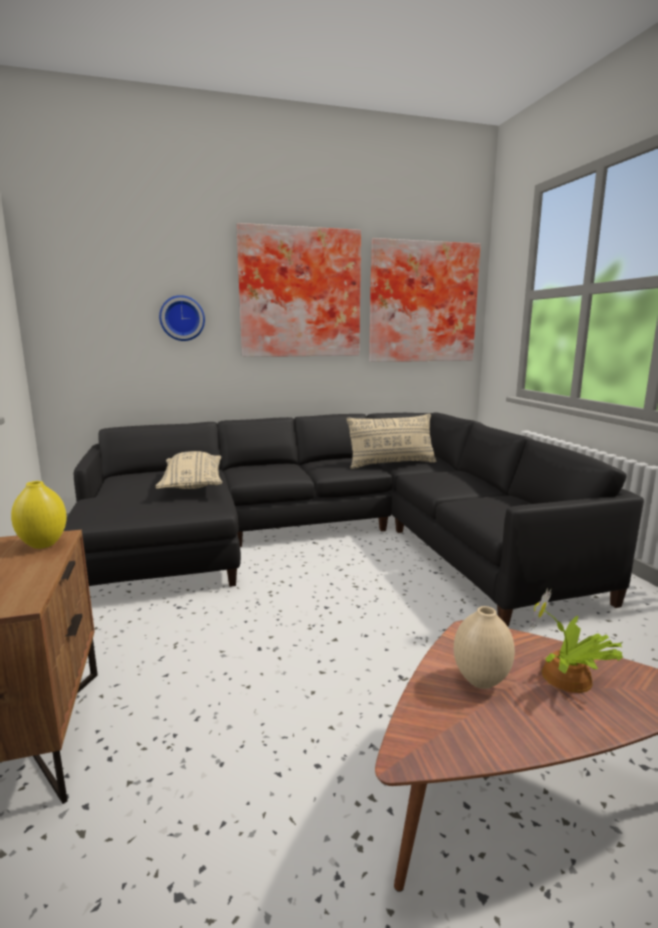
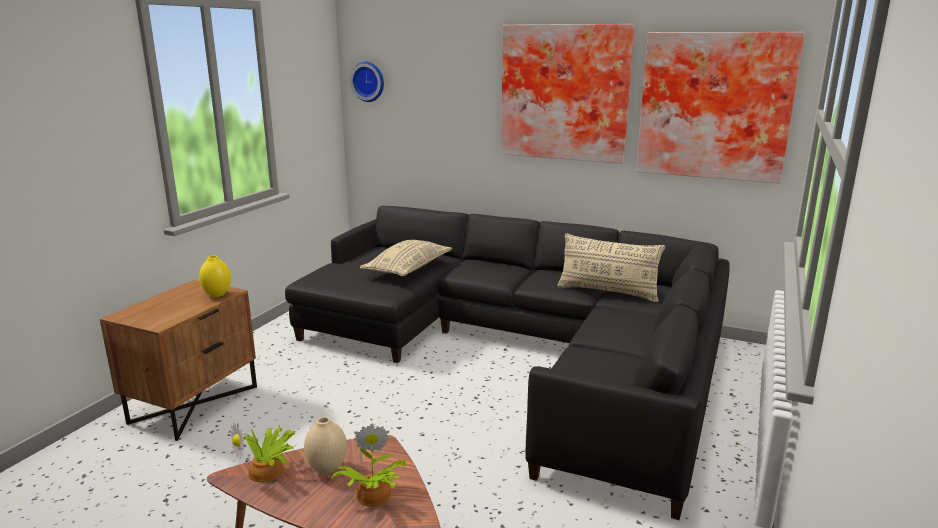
camera: 40 degrees right, 5 degrees up
(182, 318) = (455, 114): wall clock -> wall clock (369, 81)
(433, 721) = (268, 471): none -> potted plant

